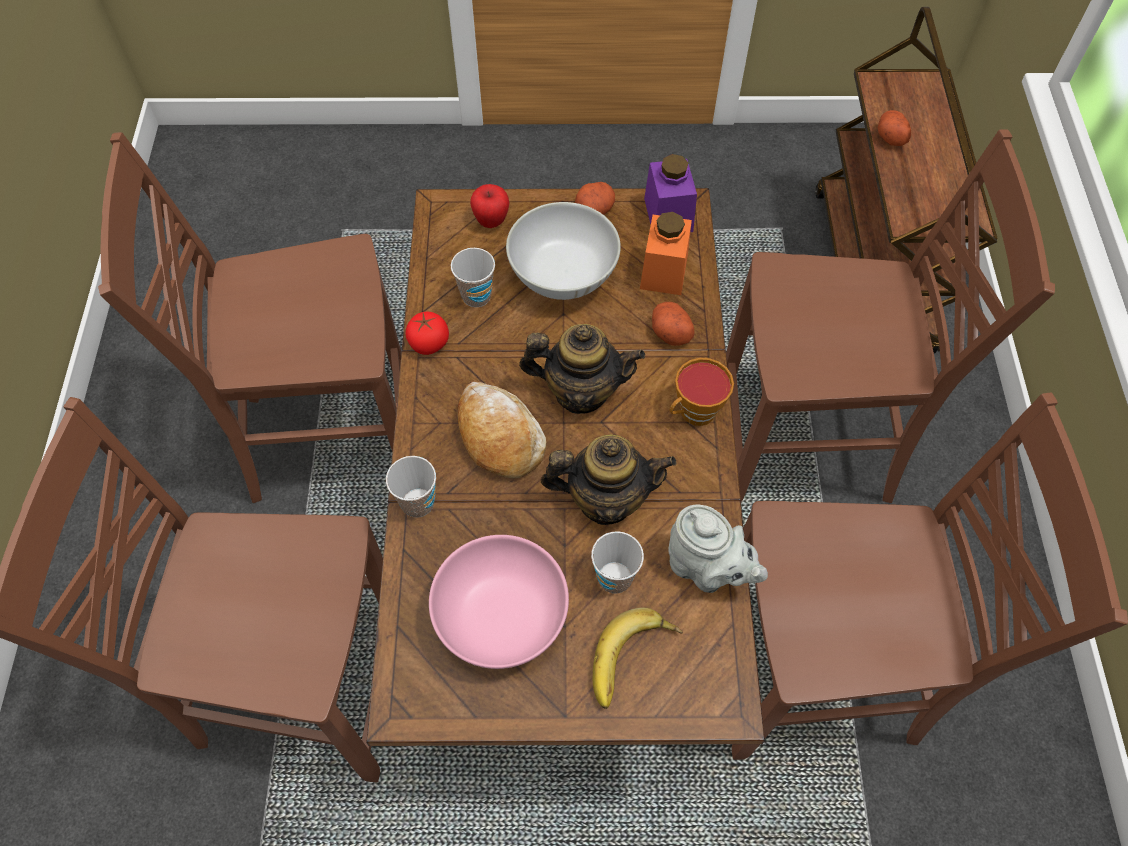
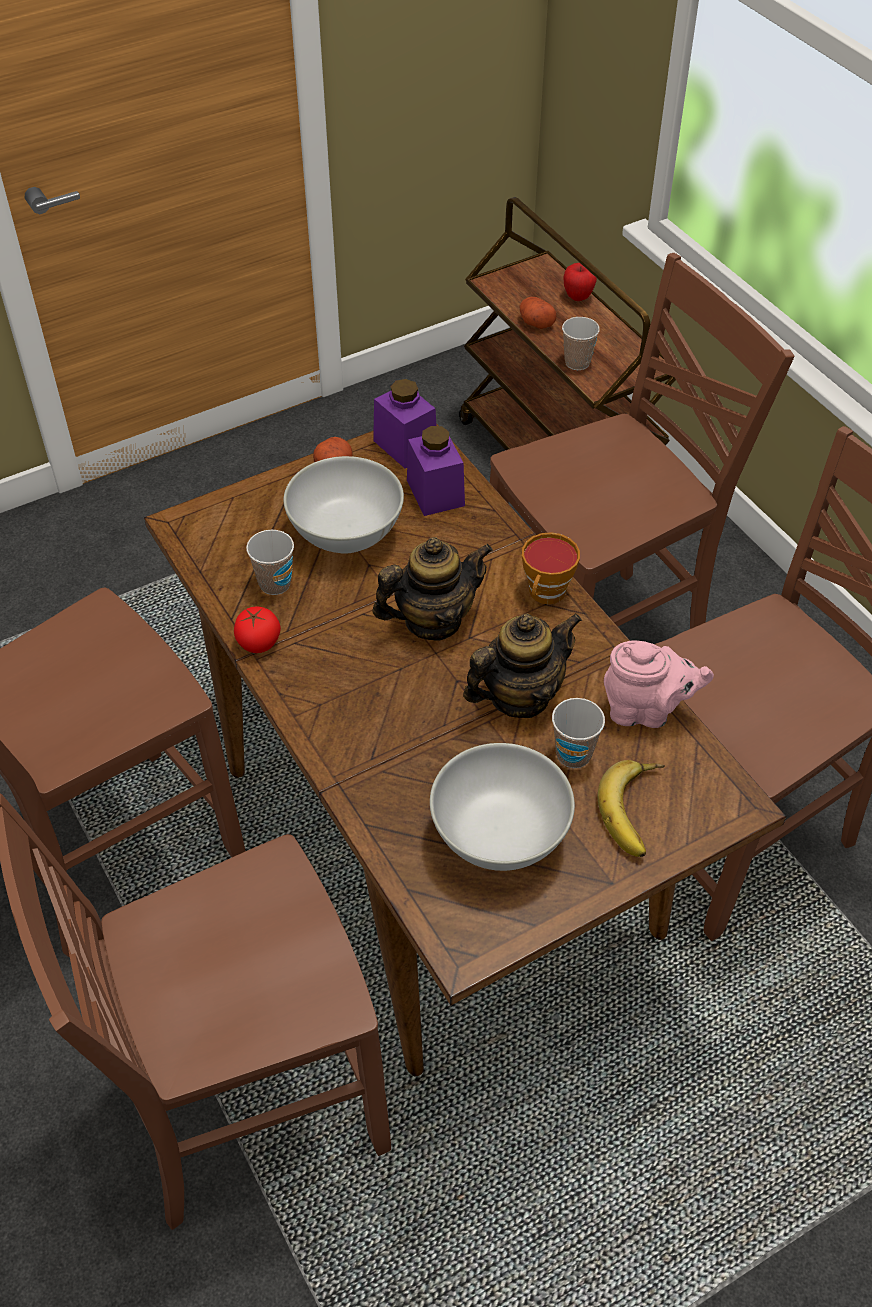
camera: 30 degrees left, 10 degrees down
(418, 503) = (349, 779): cup -> cup (577, 362)
(491, 221) = (241, 515): apple -> apple (578, 297)
(499, 436) = (385, 690): bread -> none
(502, 620) = (500, 836): pink bowl -> white bowl
(664, 271) = (435, 493): orange jar -> purple jar
(670, 332) = (476, 539): potato -> none
(707, 569) = (646, 710): grey teapot -> pink teapot

